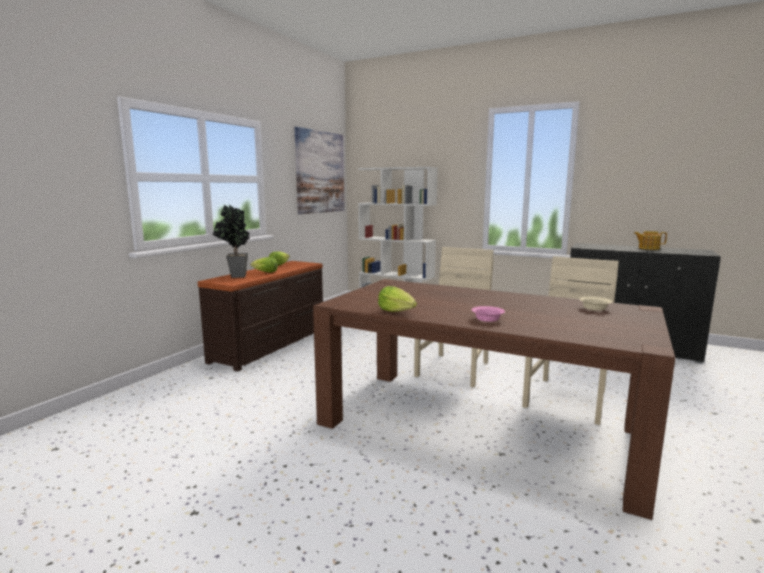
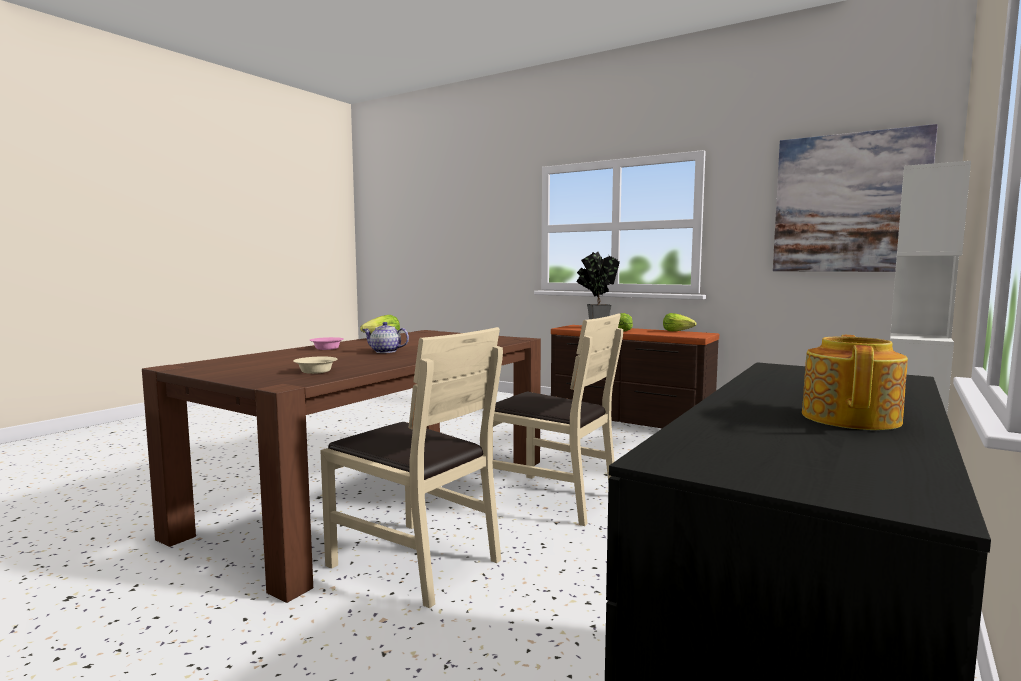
camera: 95 degrees right, 5 degrees down
(488, 303) = (385, 351): none -> teapot

